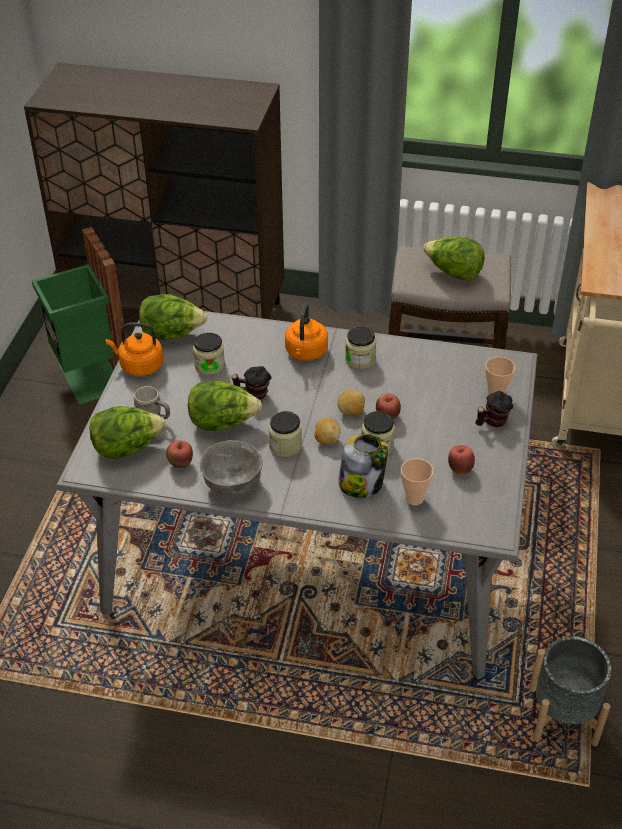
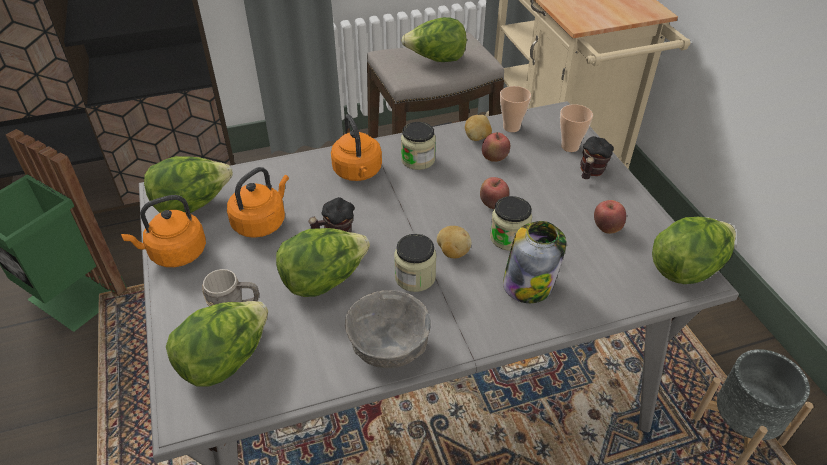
camera: 30 degrees left, 0 degrees up
(180, 464) = (308, 351): apple -> apple (494, 159)
(209, 365) = (261, 222): jar -> orange kettle
(351, 411) = (452, 213): potato -> potato (477, 138)
(414, 498) = (593, 277): cup -> cup (511, 127)
(493, 522) = (687, 268): none -> lettuce

